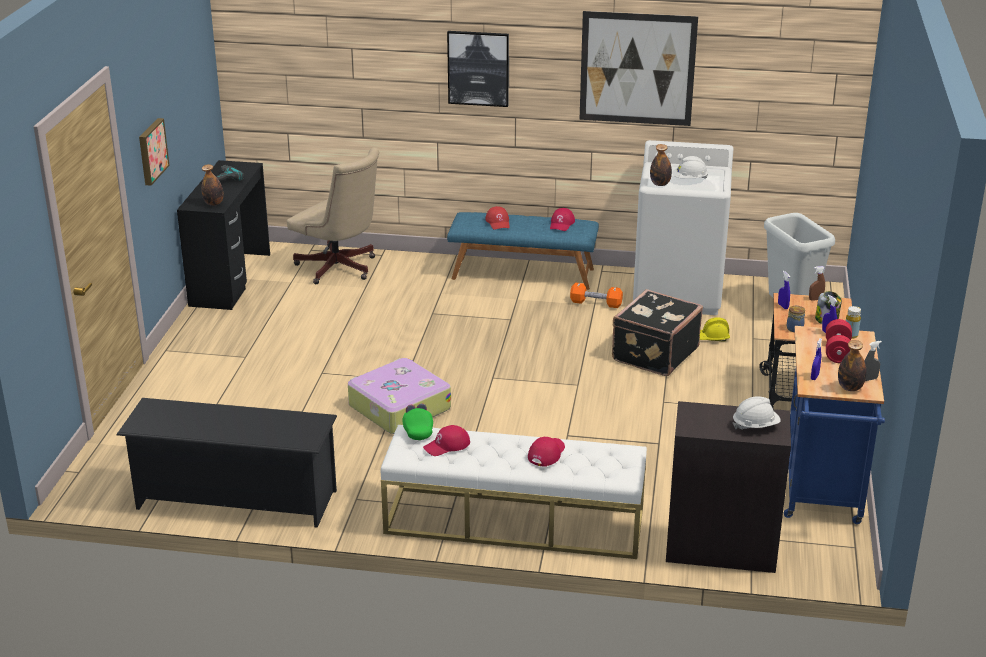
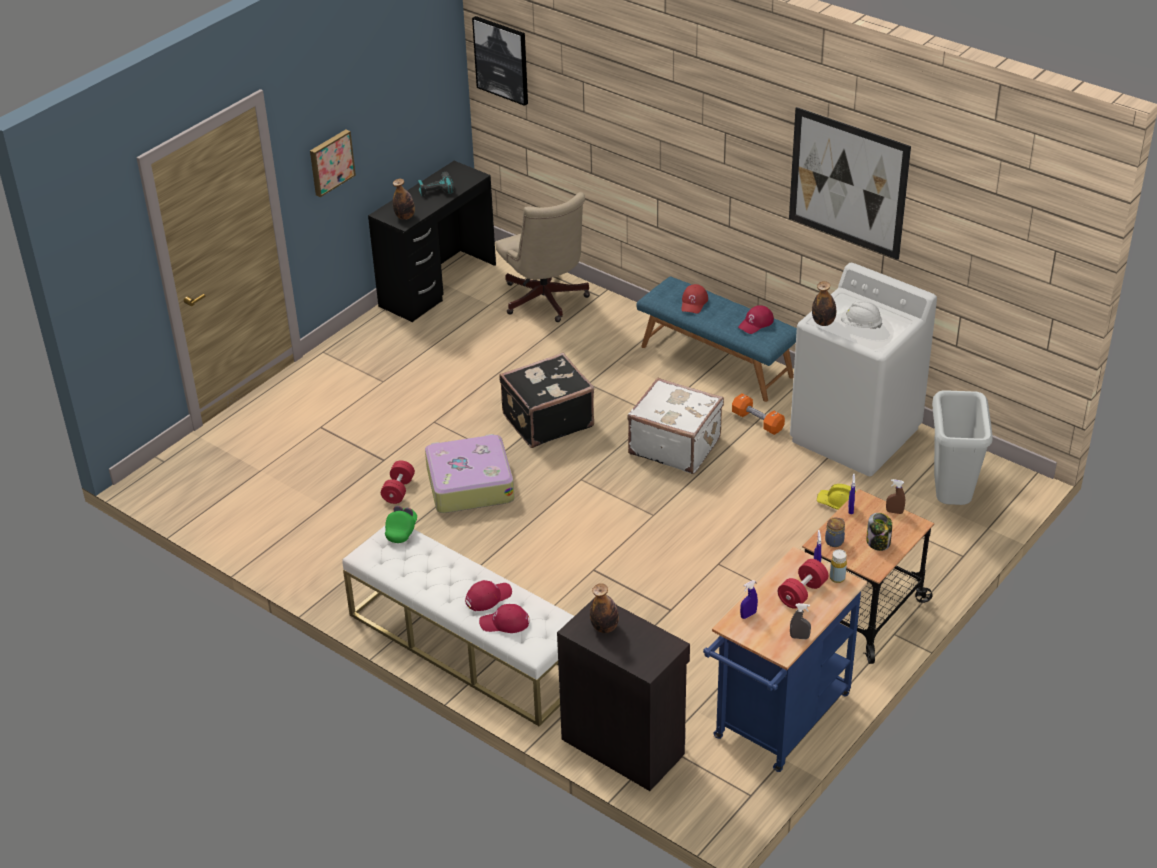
camera: 30 degrees right, 10 degrees up
(235, 500) = (261, 535): black shoe rack -> none
(337, 429) = (398, 490): none -> red dumbbell
(447, 445) = (412, 557): red cap -> red cap (504, 623)
(478, 68) = (696, 136): picture -> picture (501, 60)
(546, 335) = (675, 445): none -> white suitcase
(653, 354) = (760, 503): black suitcase -> black suitcase (546, 420)
(755, 426) = (639, 649): white hard hat -> none
(850, 388) = (769, 640): bottle -> bottle (604, 627)

